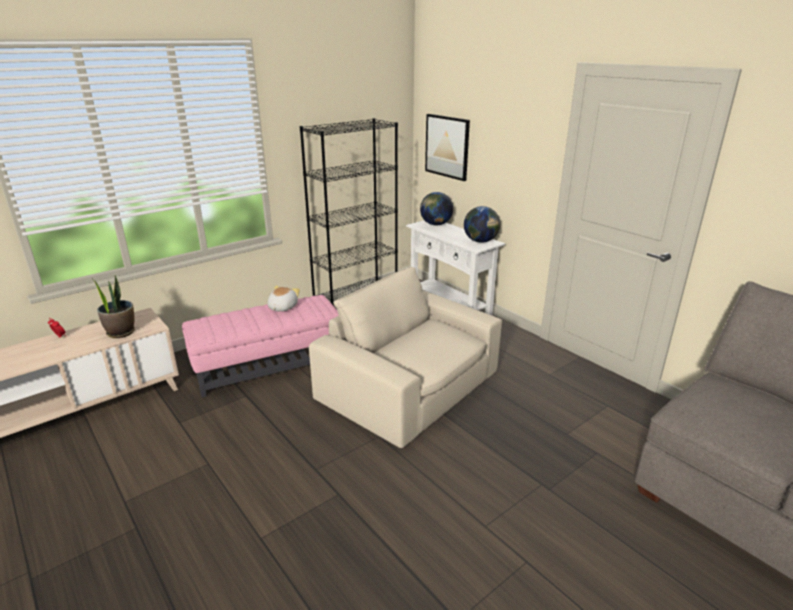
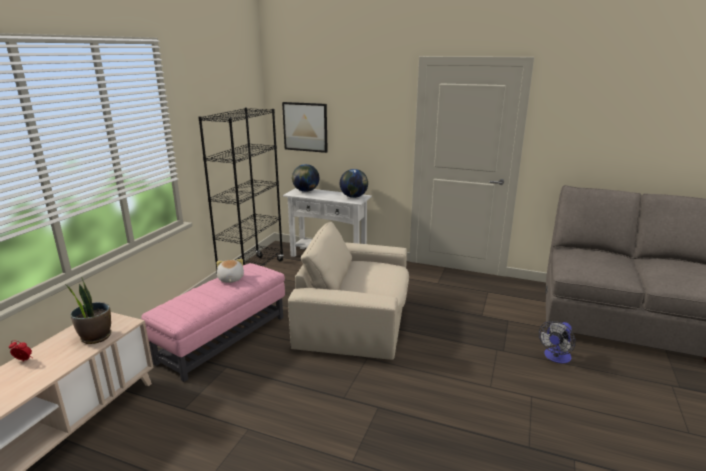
camera: 30 degrees left, 5 degrees down
(615, 527) = (555, 358): none -> fan

